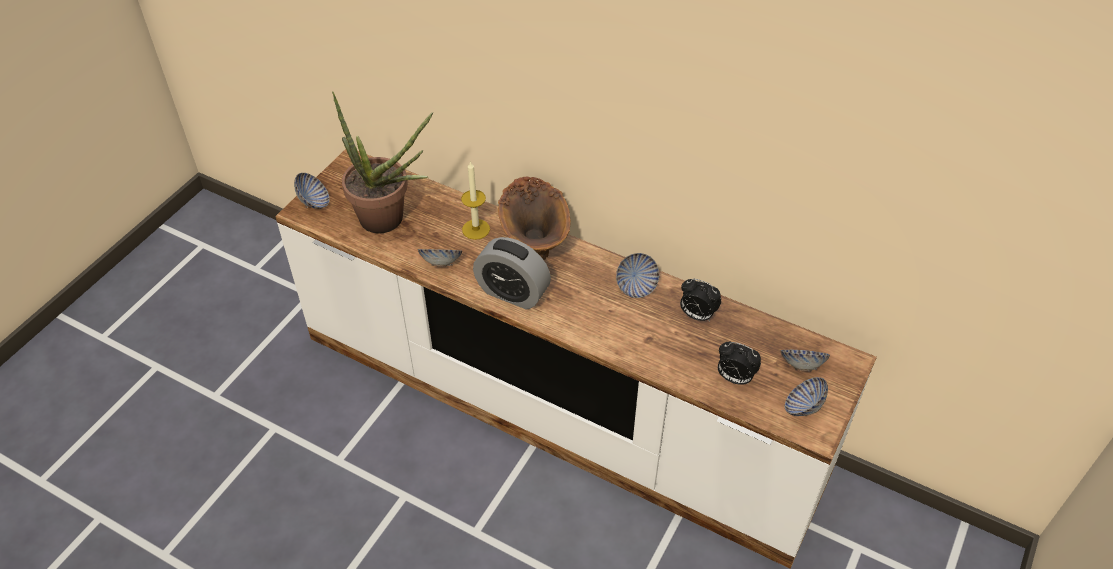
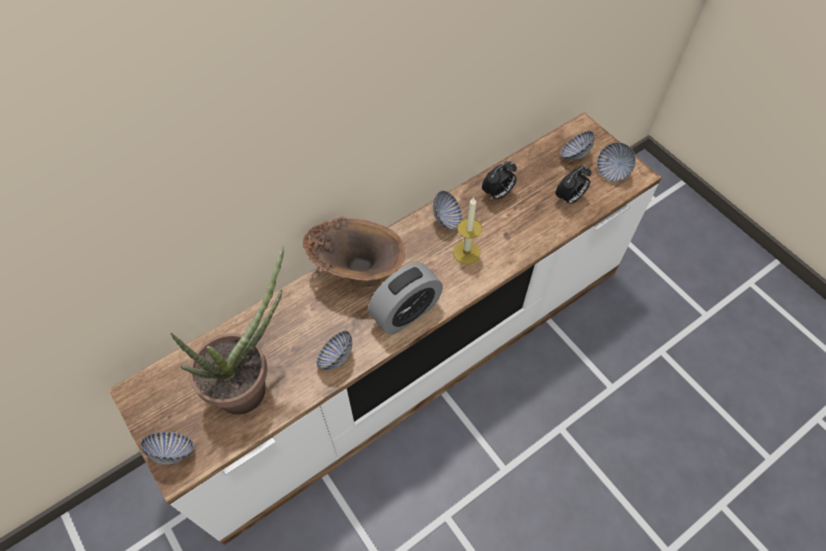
camera: 65 degrees left, 10 degrees up
(476, 229) = (309, 312): candle -> candle (466, 252)

